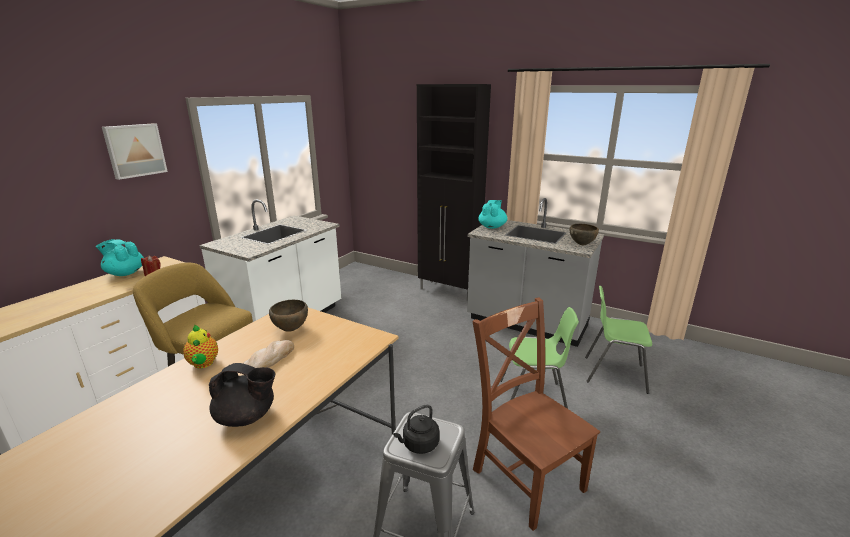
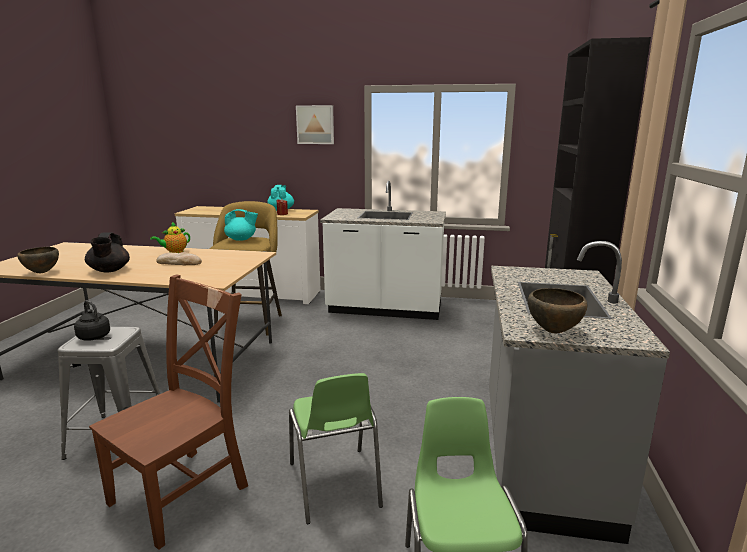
camera: 70 degrees right, 5 degrees down
(291, 330) = (226, 259): brown bowl -> brown bowl (42, 273)
(492, 227) = (546, 273): turquoise teapot -> turquoise teapot (241, 239)

